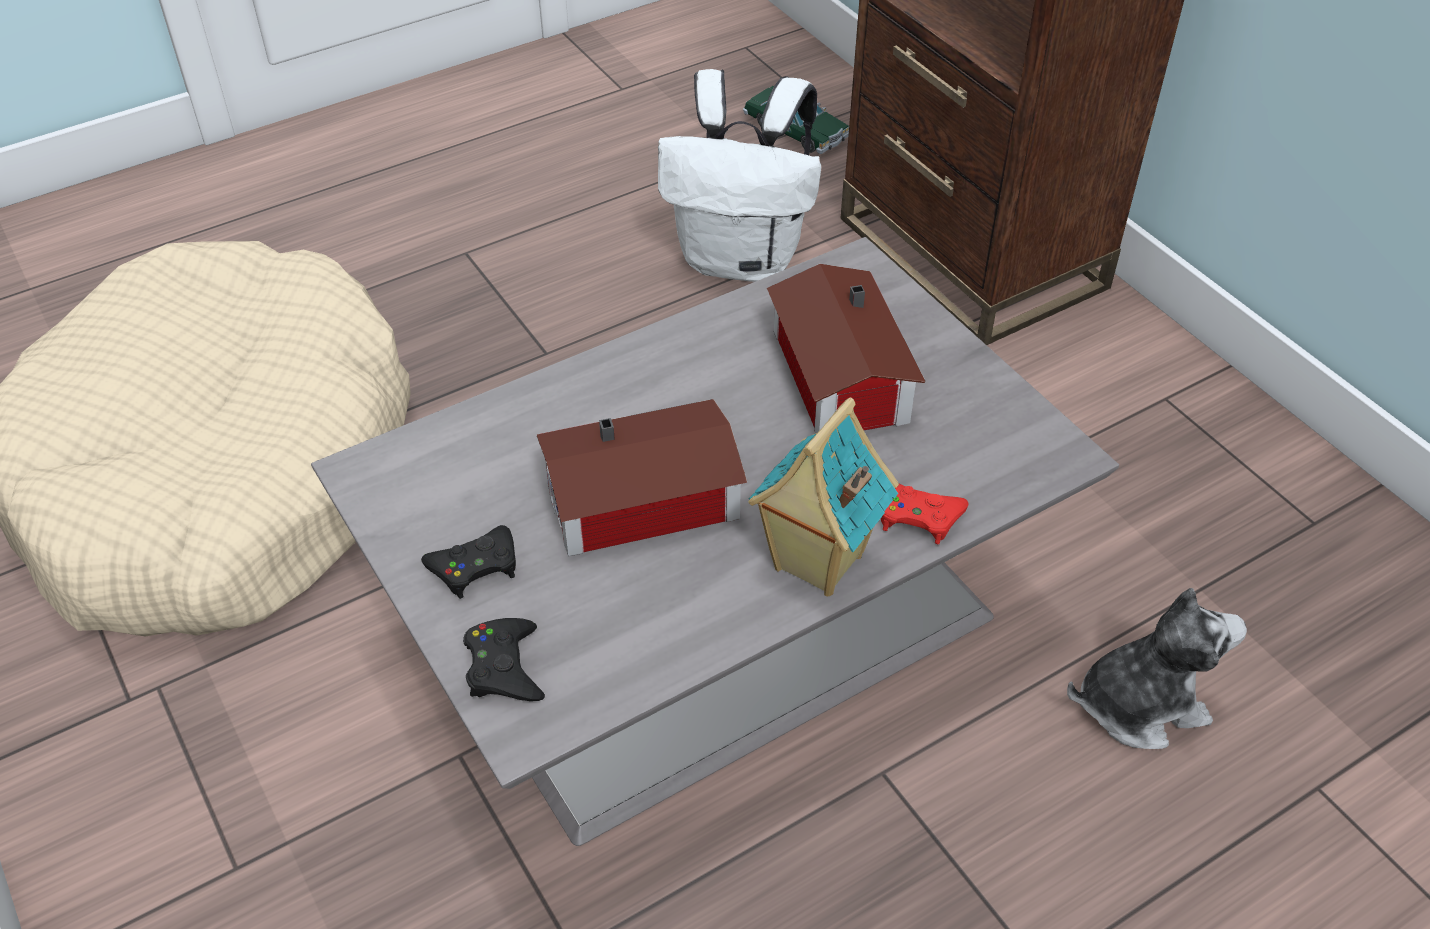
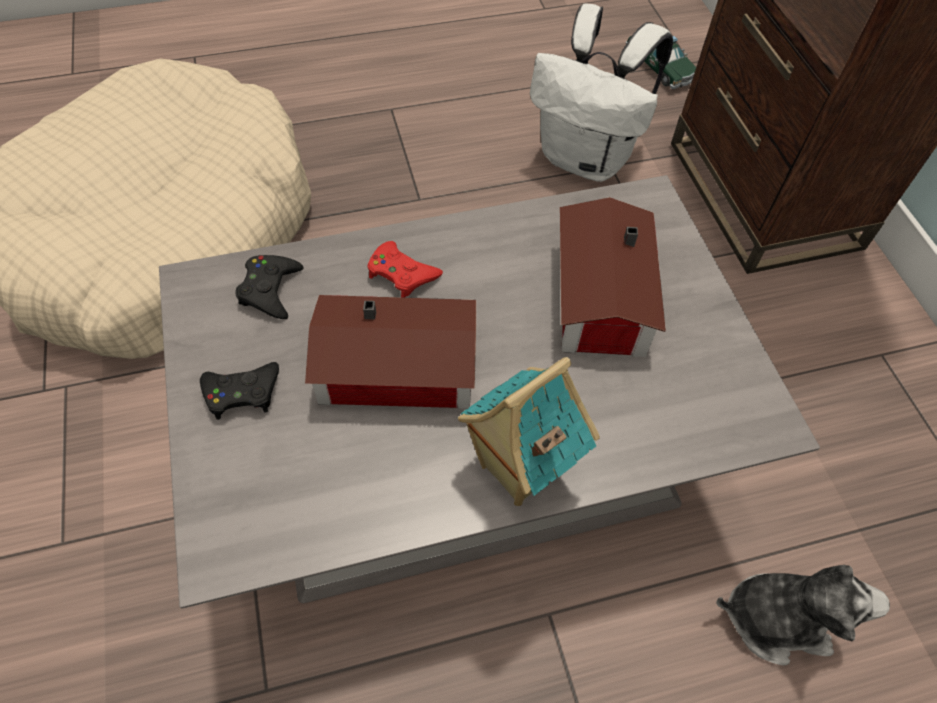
camera: 15 degrees right, 10 degrees up
(504, 667) = (226, 494): black game controller -> black game controller (270, 290)
(918, 516) = (621, 449): red game controller -> red game controller (401, 274)

